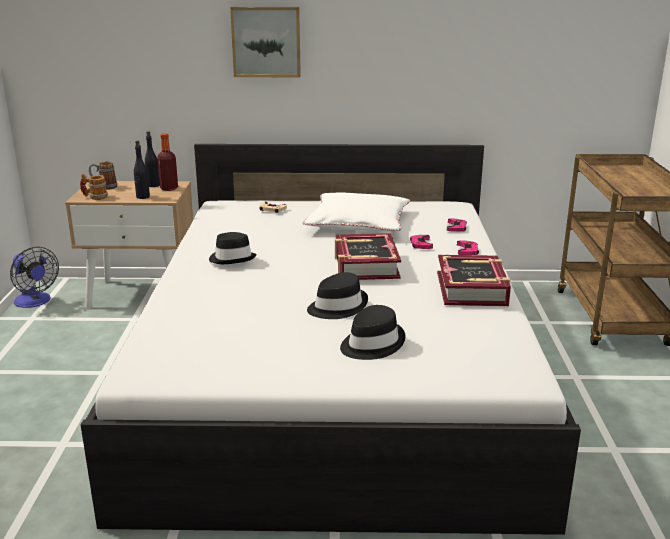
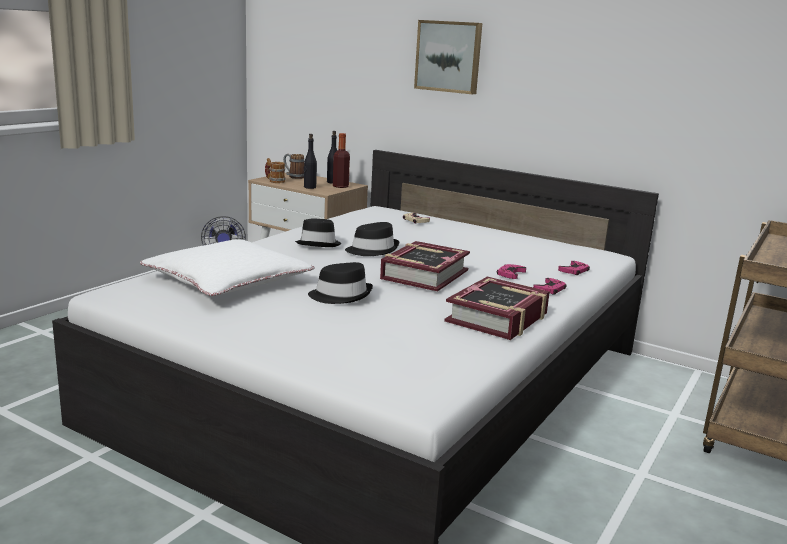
camera: 30 degrees right, 5 degrees down
(358, 222) = (478, 245): white pillow -> white pillow (228, 280)
(371, 344) = (320, 328): black hat -> black hat (372, 250)

